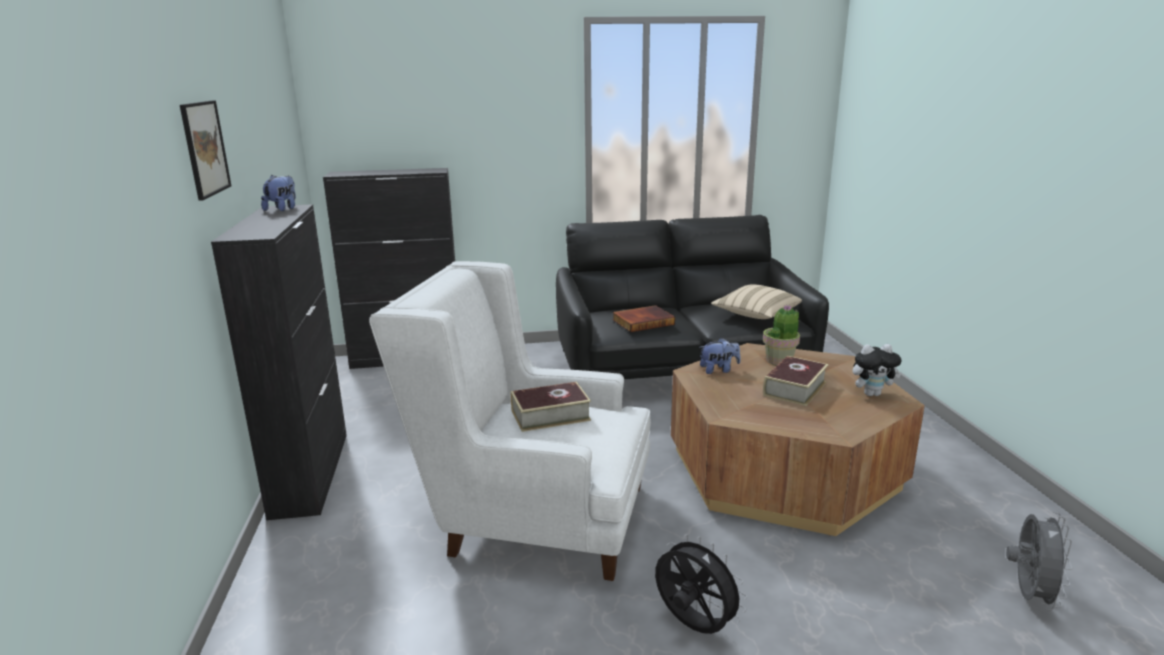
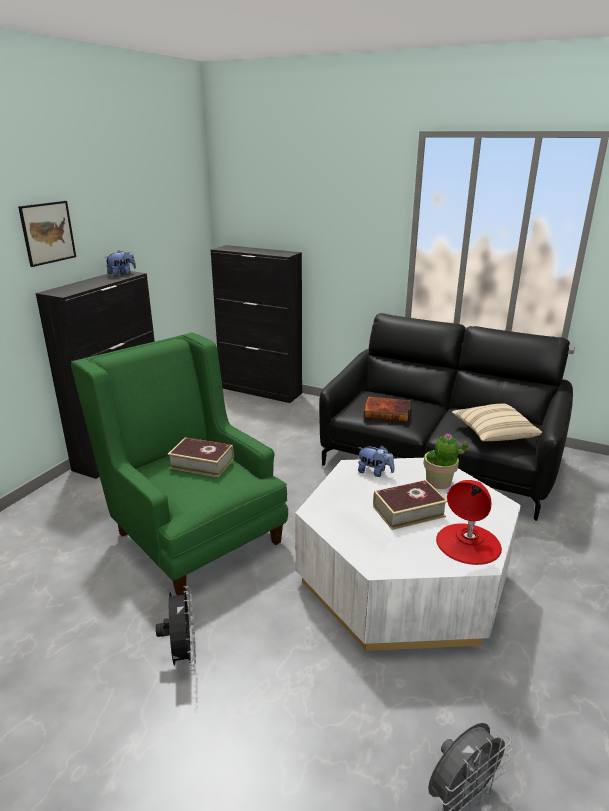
camera: 35 degrees right, 5 degrees up
(532, 517) = (191, 531): white armchair -> green armchair
(783, 470) = (403, 578): brown coffee table -> white coffee table
(872, 394) = (468, 543): plush toy -> red table lamp

